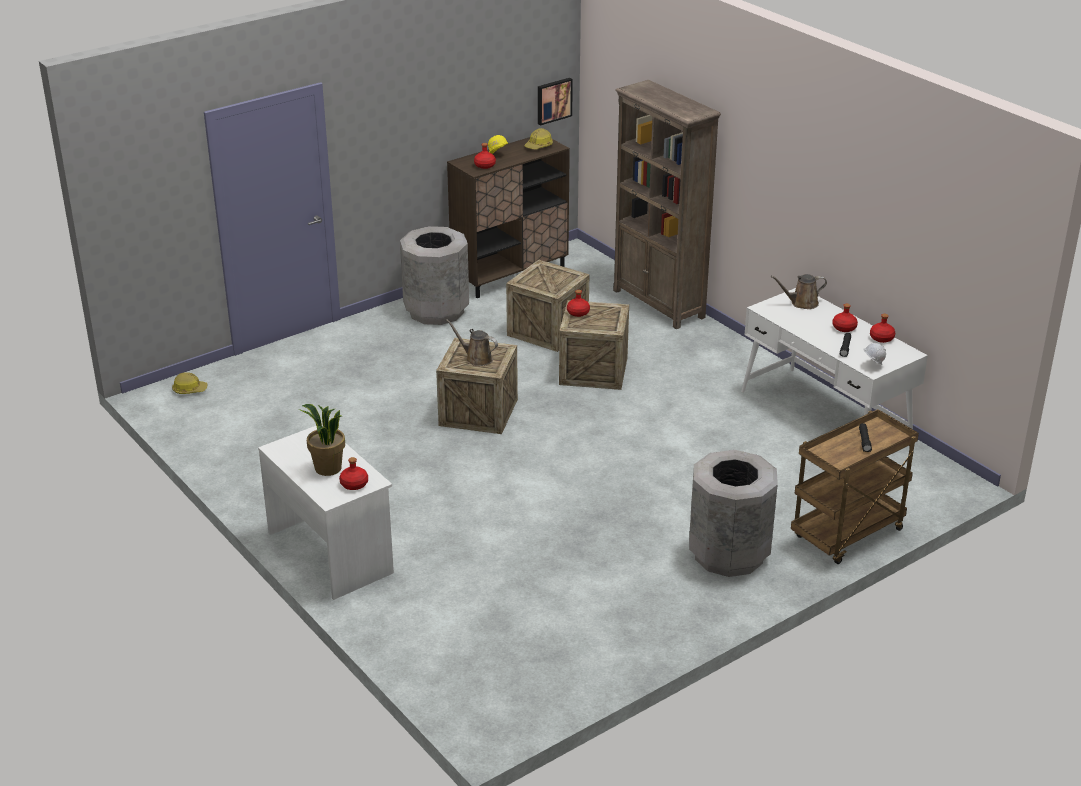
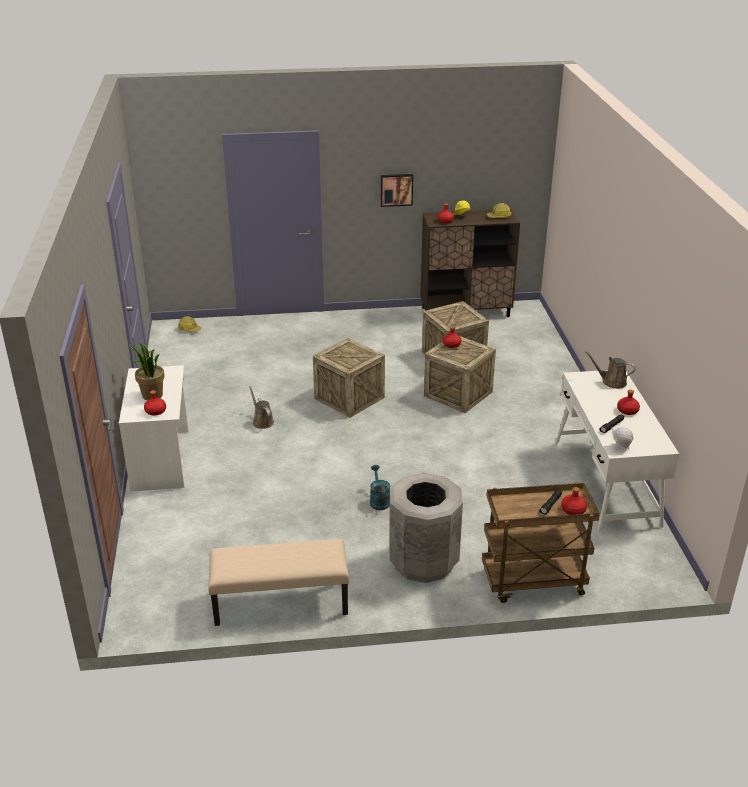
camera: 30 degrees right, 0 degrees up
(436, 311) = (391, 323): grey trash can -> none
(476, 358) = (347, 355): brown watering can -> brown watering can (262, 421)
(553, 100) = (525, 185): picture -> picture (396, 189)
(623, 510) = (379, 500): none -> turquoise watering can
(629, 649) = (280, 603): none -> beige bench
(659, 304) = (554, 361): brown bookcase -> none
(881, 338) = (652, 428): red bottle -> red bottle (573, 510)

